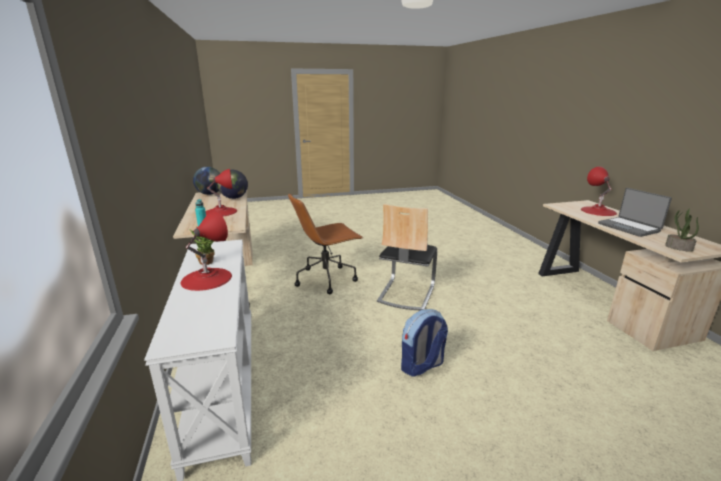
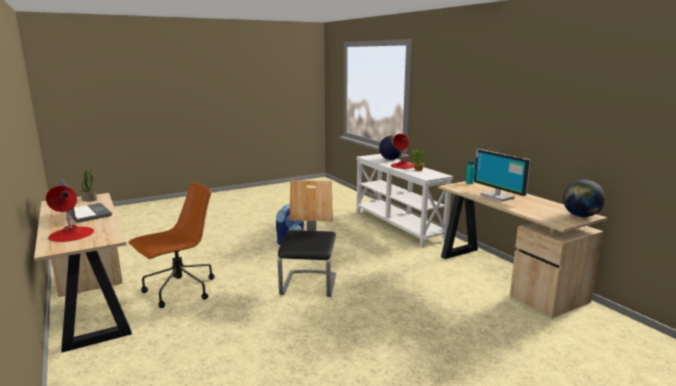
camera: 165 degrees right, 5 degrees down
(220, 212) = (498, 196): red table lamp -> monitor
(234, 198) = (534, 213): globe -> globe (391, 159)
(326, 279) = (403, 289): brown office chair -> brown office chair (179, 290)

